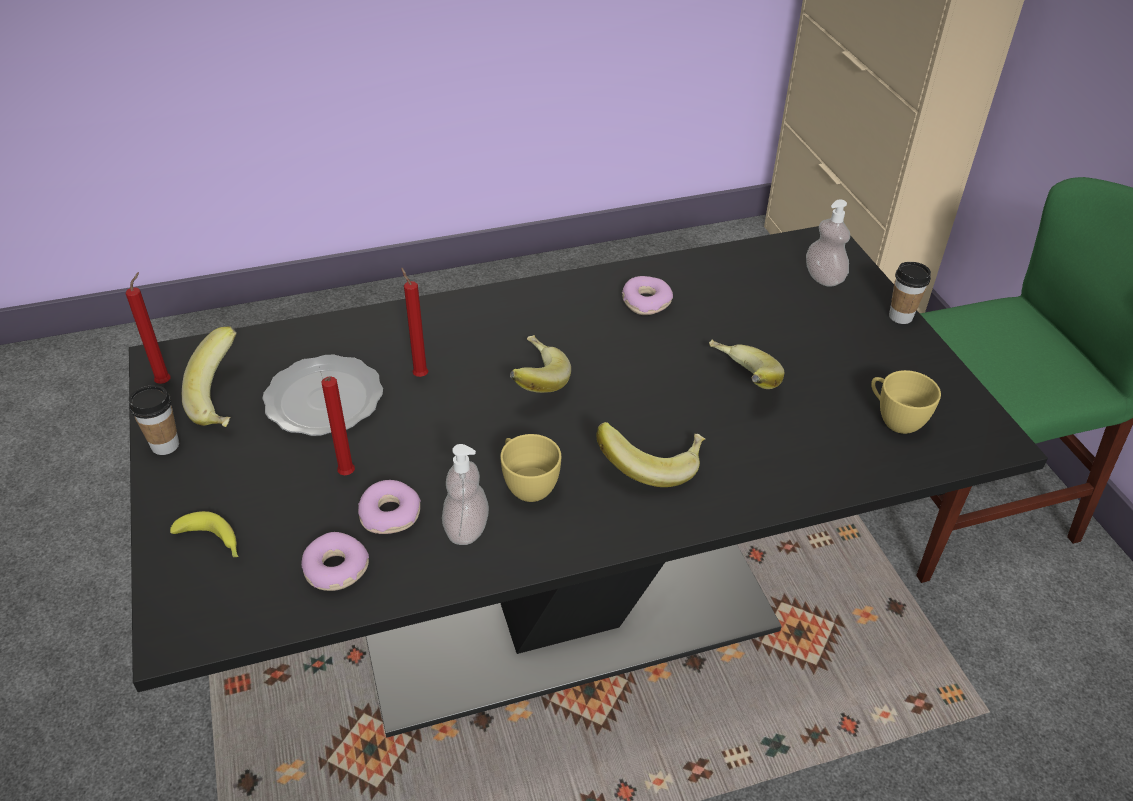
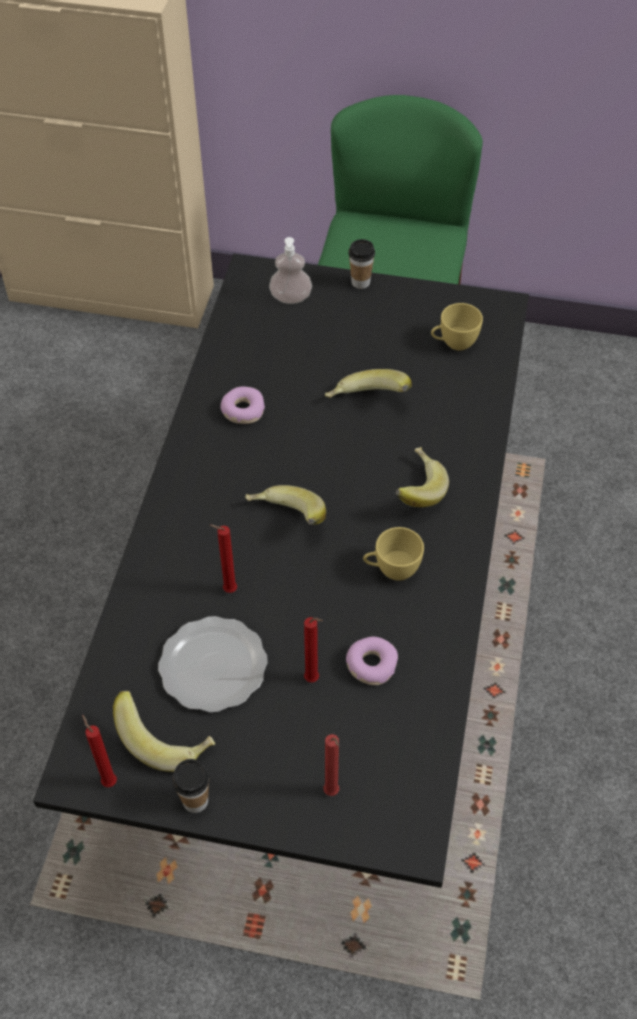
camera: 60 degrees left, 10 degrees up
(212, 542) = (332, 793): banana -> red candle
(335, 569) = (406, 718): donut -> none
(466, 528) = (412, 623): soap dispenser -> none

